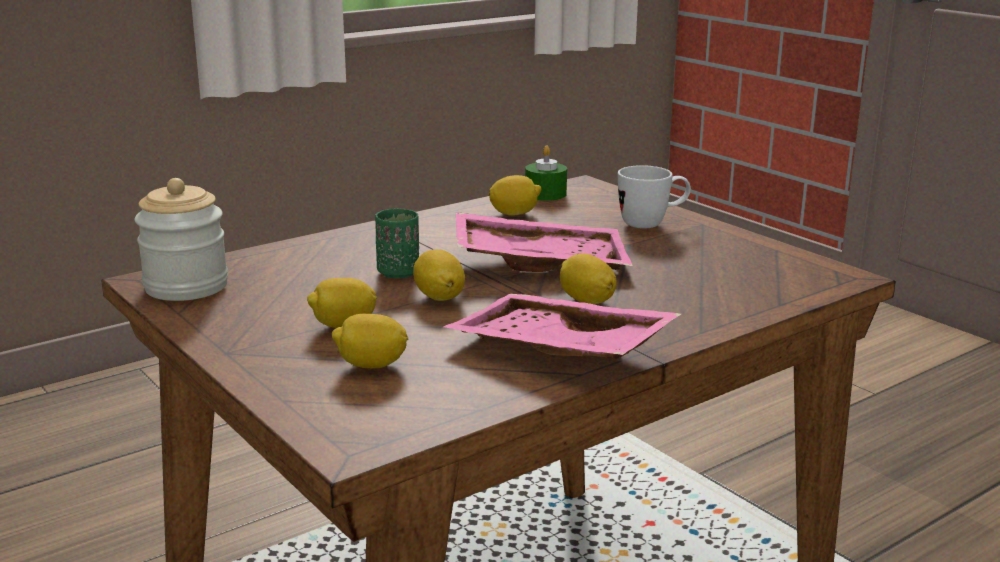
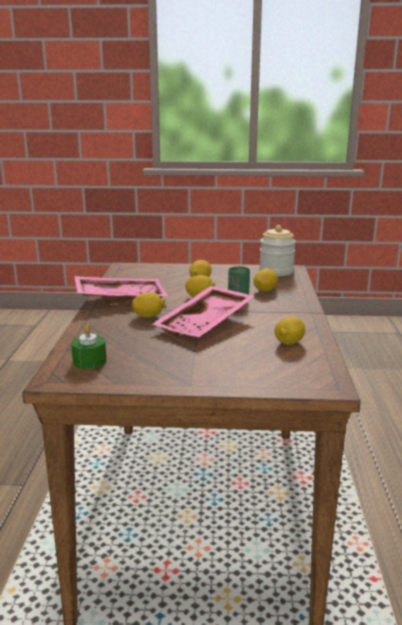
camera: 130 degrees right, 0 degrees up
(371, 365) = (163, 277): lemon -> lemon (265, 290)
(545, 194) = (320, 365): green candle -> green candle (89, 361)
(652, 224) = (214, 370): white mug -> none

